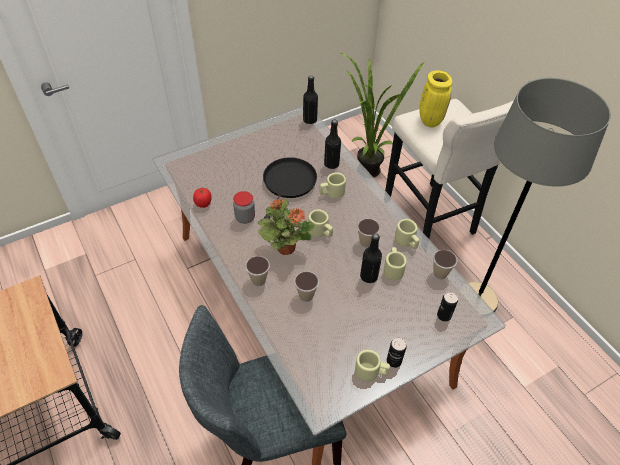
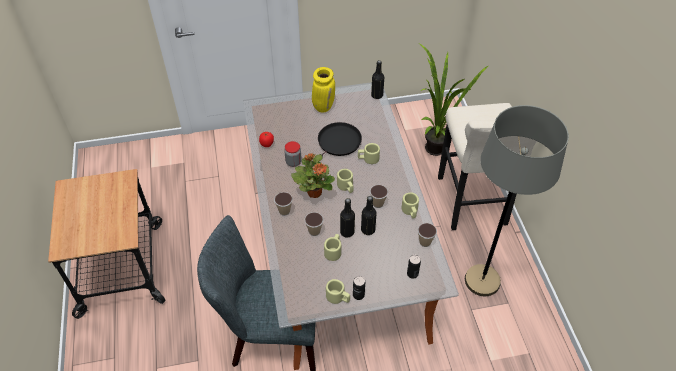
camera: 20 degrees right, 0 degrees up
(331, 164) = (378, 135): black bottle -> black bottle (347, 232)
(393, 268) = (389, 228): beige mug -> beige mug (333, 251)
(429, 120) = (474, 117): yellow vase -> yellow vase (323, 106)

